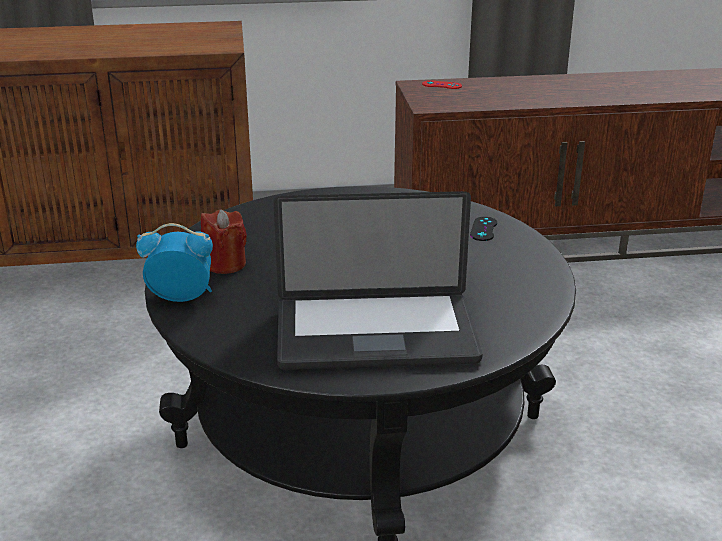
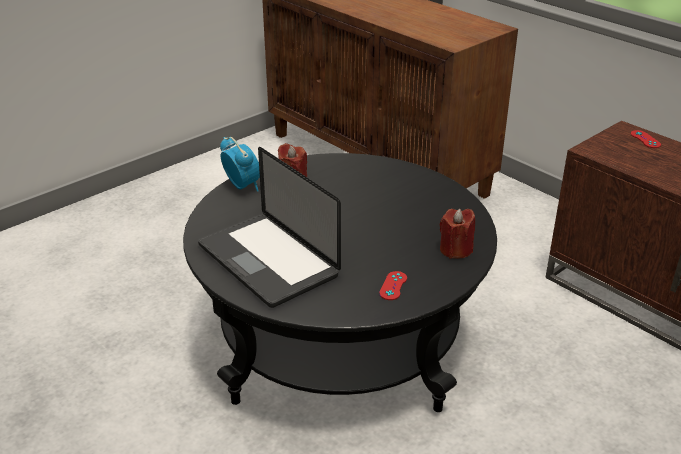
camera: 55 degrees right, 5 degrees up
(483, 229) = (455, 250): black game controller -> red candle
(511, 280) = (393, 286): none -> red game controller

